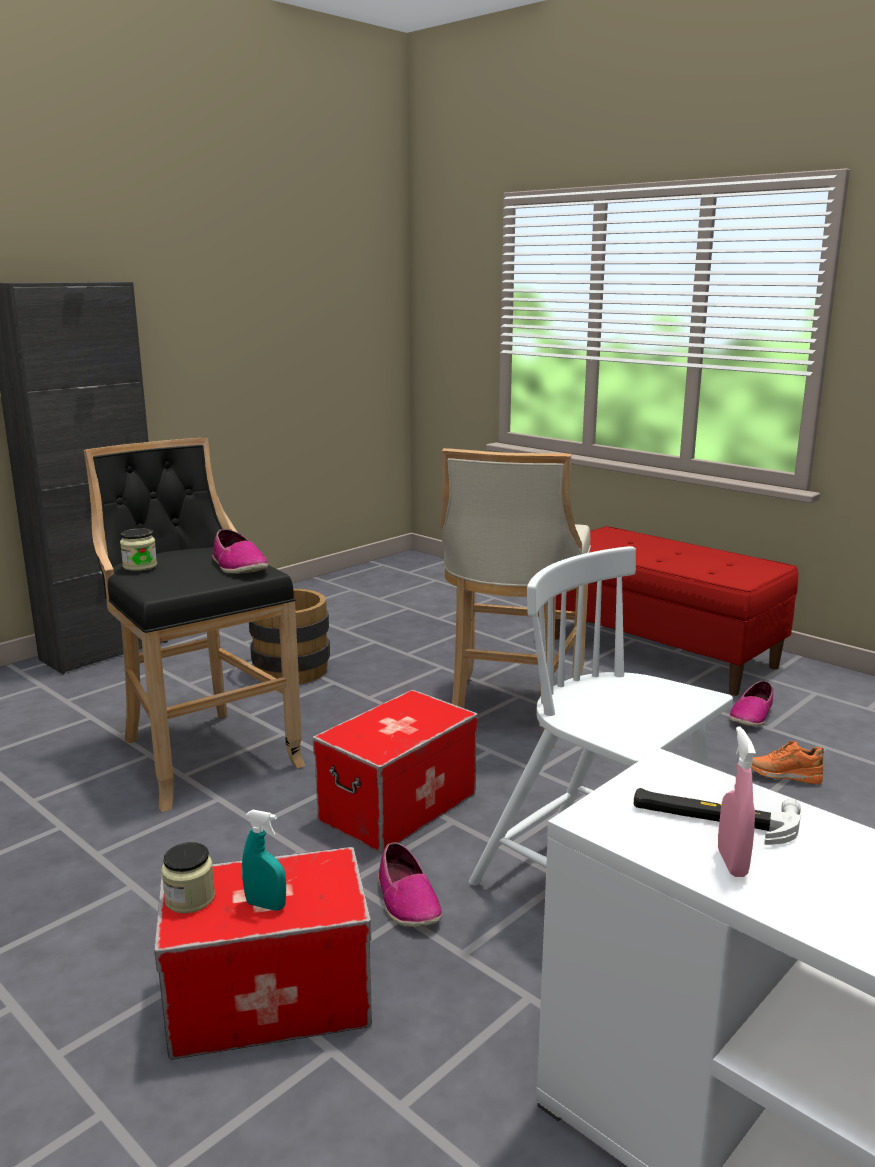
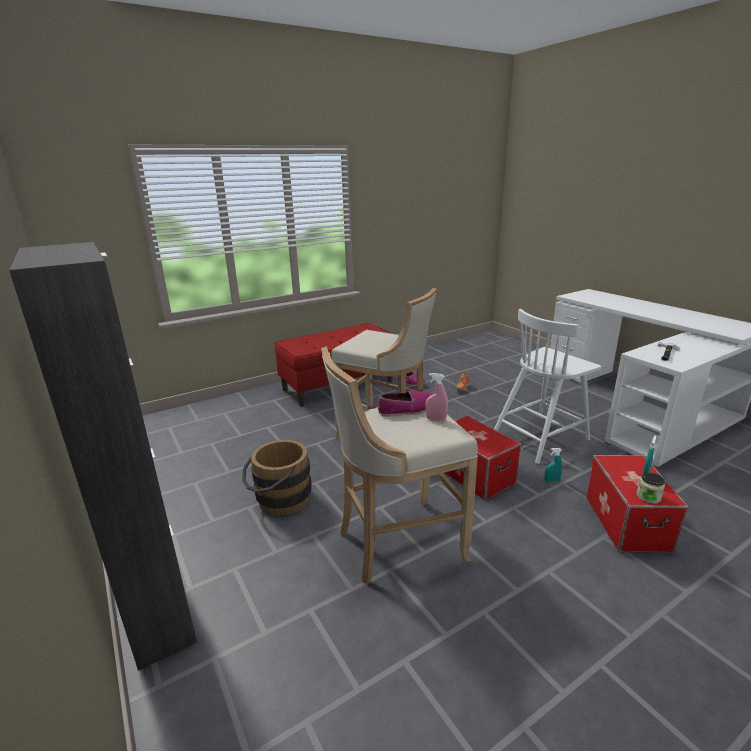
camera: 75 degrees left, 5 degrees up
(140, 566) = (399, 441): jar -> none
(202, 753) = (396, 543): black stool -> beige stool
(406, 901) = (551, 480): shoe -> turquoise spray bottle
(732, 863) = (691, 355): pink spray bottle -> pink spray bottle (436, 419)

